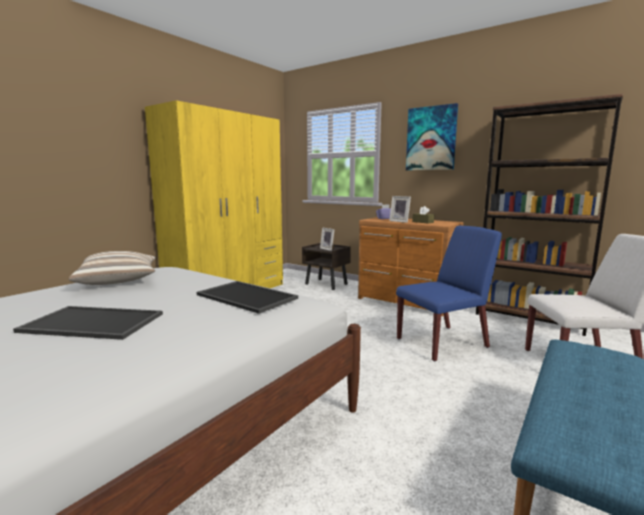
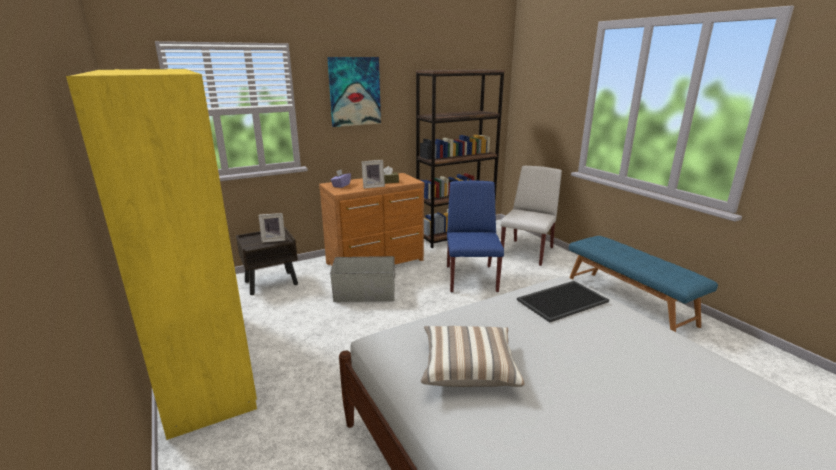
camera: 65 degrees left, 10 degrees up
(90, 323) = (630, 377): tray -> none
(347, 309) = (364, 294): none -> grey storage box

